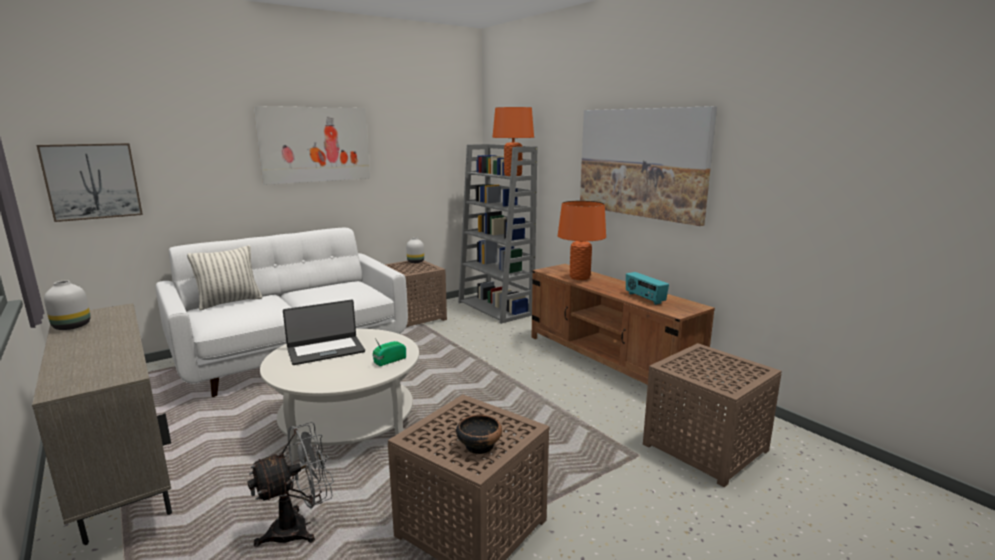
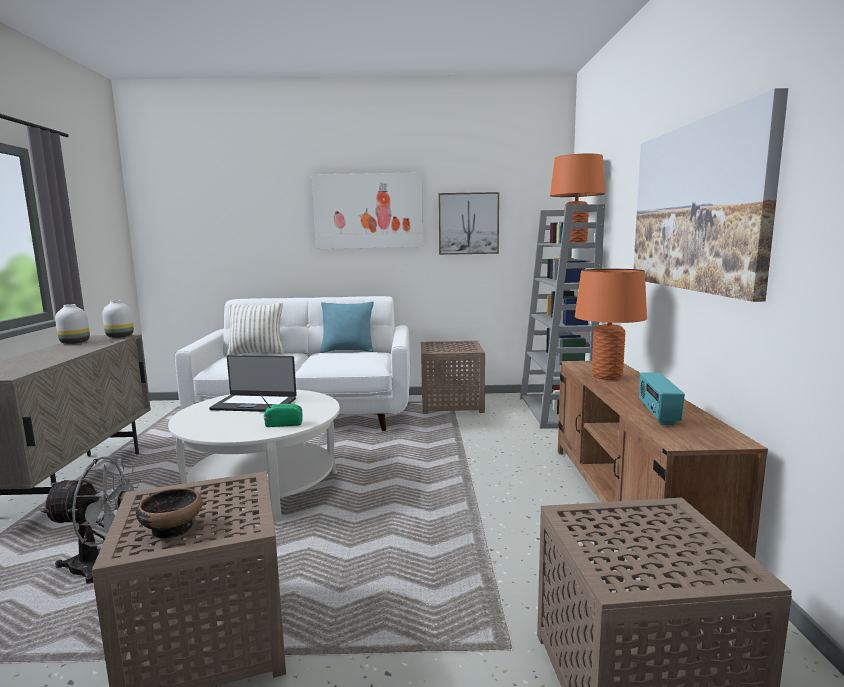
camera: 35 degrees right, 5 degrees down
(92, 181) = (184, 240): picture -> picture (468, 223)
(322, 285) = (347, 350): none -> turquoise pillow
(416, 262) = (467, 342): white vase -> white vase (120, 336)

